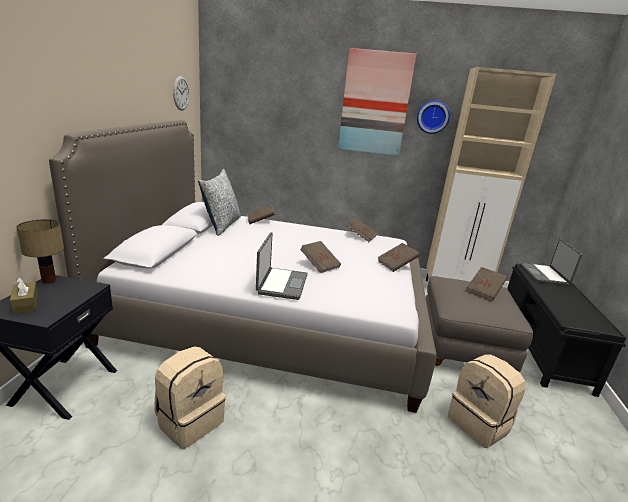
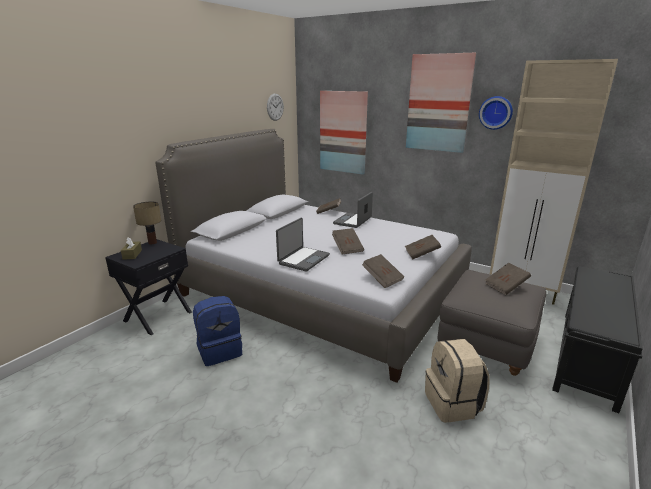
camera: 25 degrees right, 0 degrees up
(190, 421) = (220, 351): beige backpack -> blue backpack
(221, 225) = (294, 213): pillow -> none
(262, 129) = (343, 132): none -> picture
(361, 236) = (410, 229): brown book -> brown book (382, 279)
(544, 275) = (603, 280): laptop -> laptop (353, 221)

